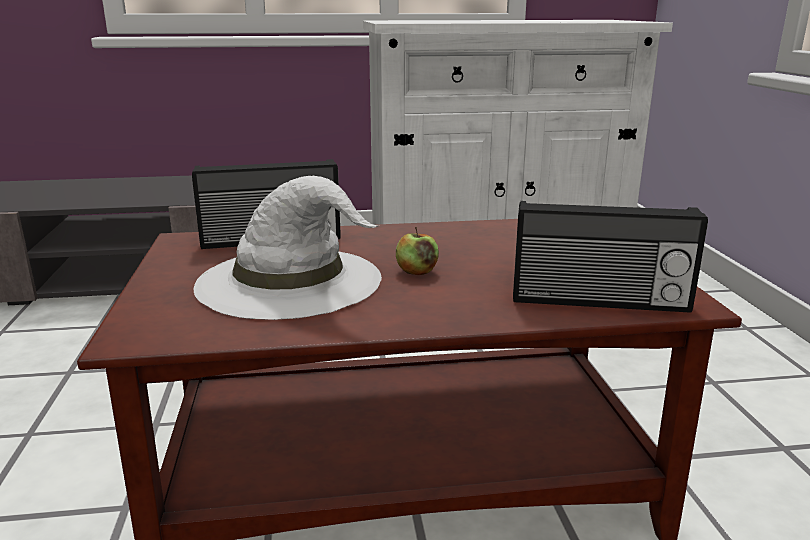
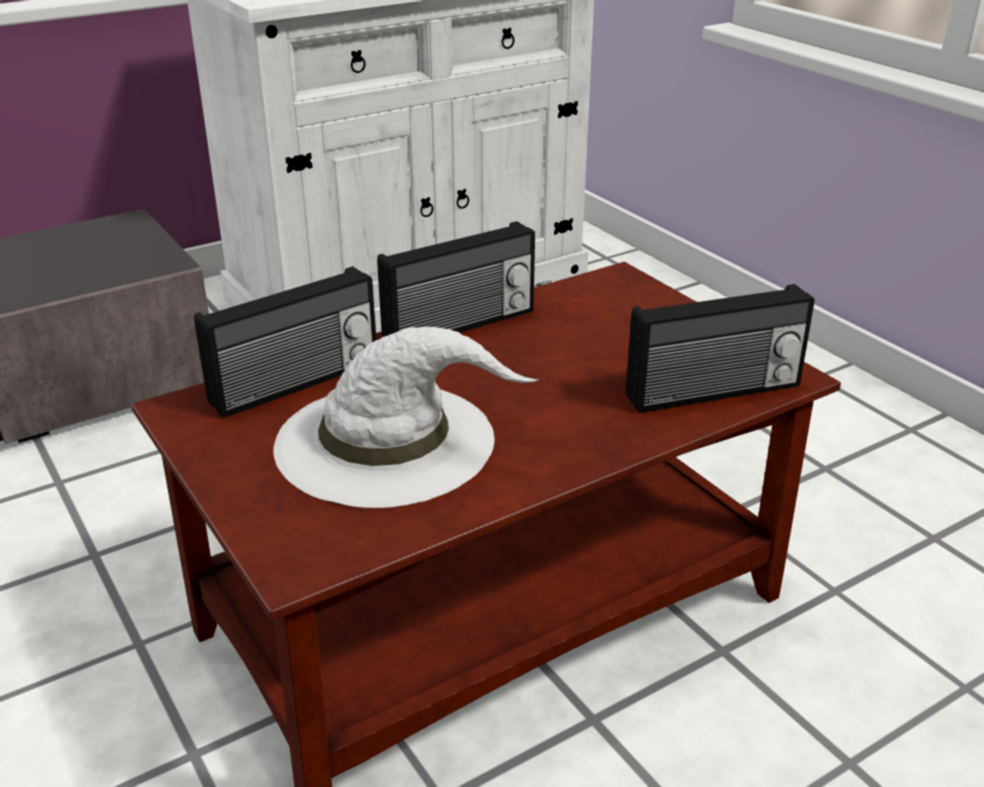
camera: 25 degrees left, 10 degrees up
(417, 271) = (510, 394): apple -> none
(425, 230) = (460, 325): none -> radio

